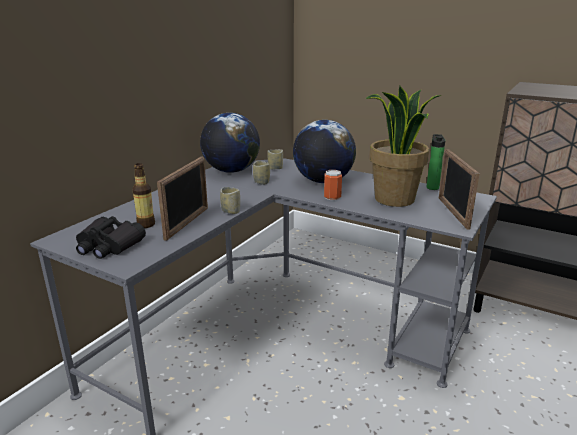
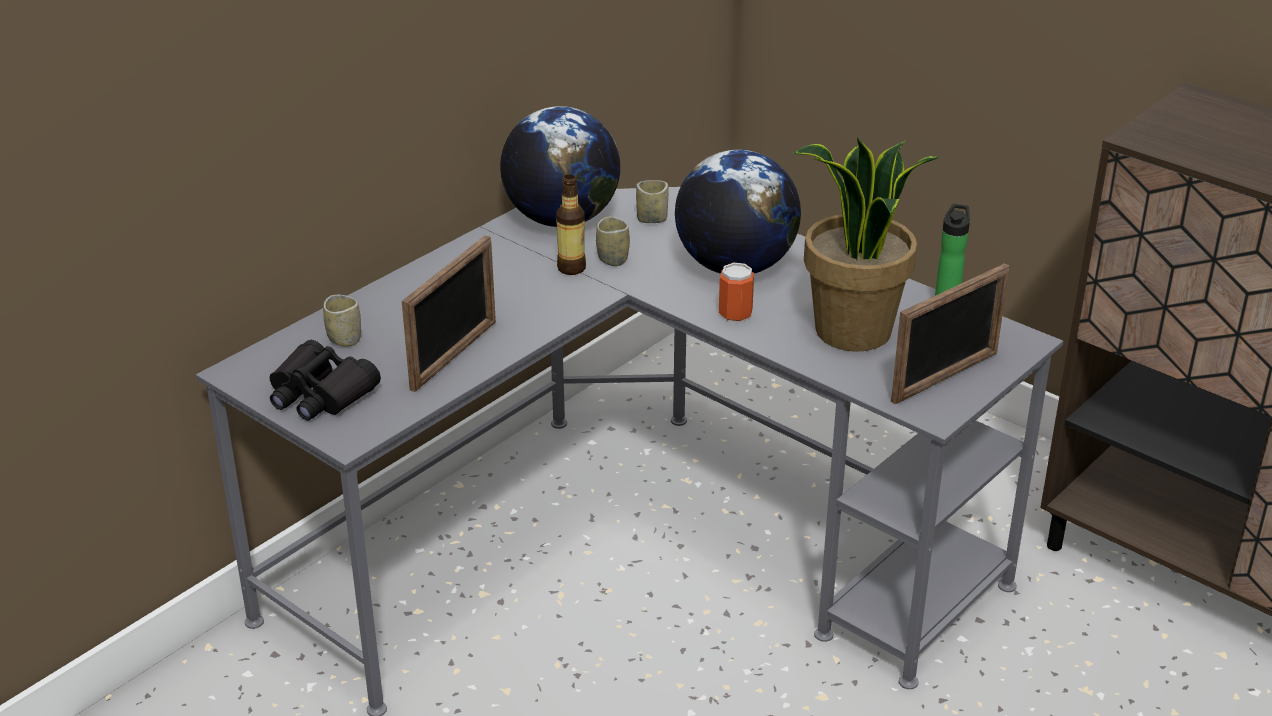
camera: 10 degrees right, 10 degrees up
(146, 224) = (384, 352): bottle -> bottle (571, 268)
(231, 211) = (536, 333): cup -> cup (344, 339)
(453, 213) = (945, 377): picture frame -> picture frame turned 135 degrees counterclockwise

